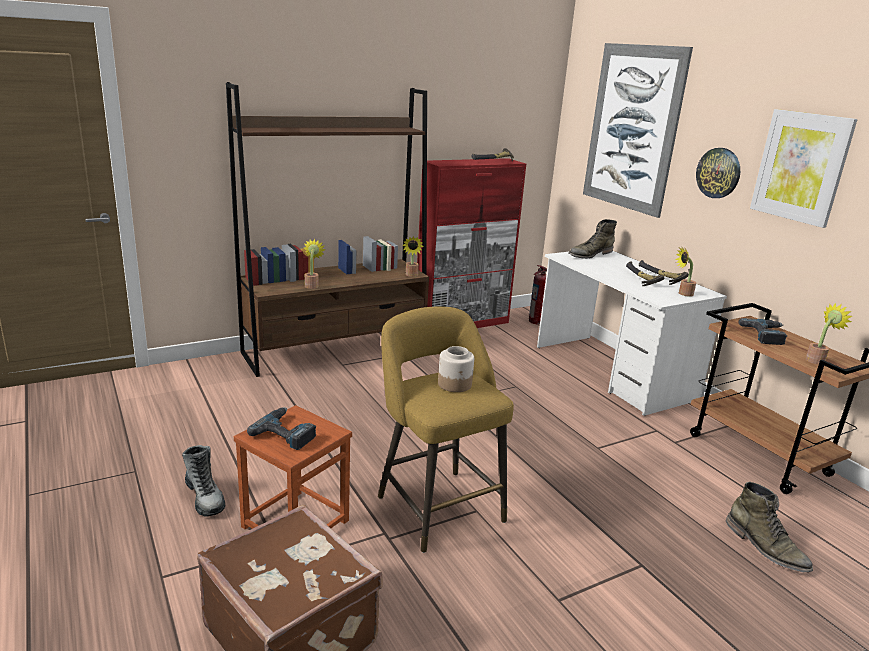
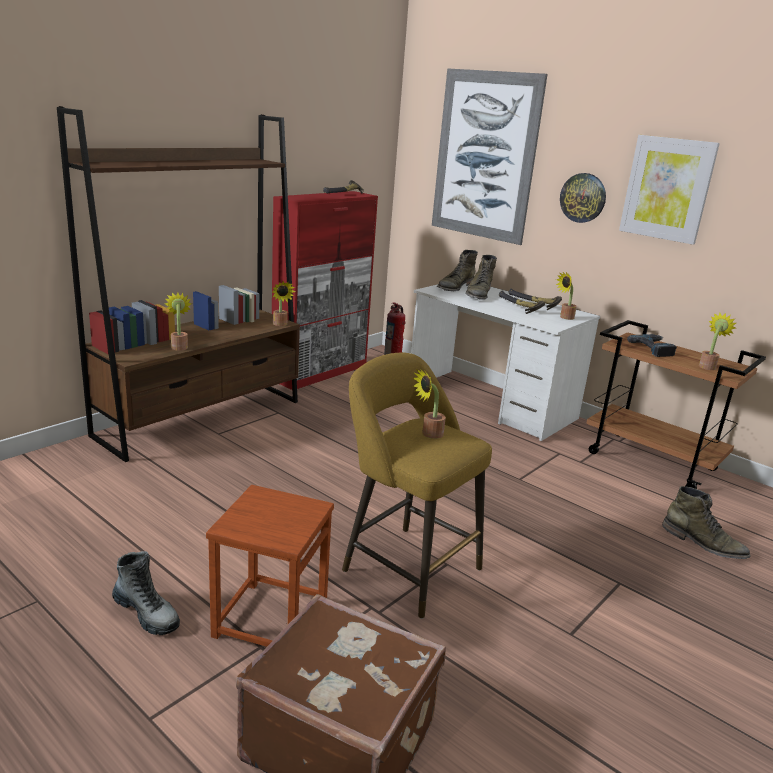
camera: 20 degrees left, 0 degrees up
(286, 433) = (264, 517): power drill -> none
(455, 384) = (428, 434): jar -> potted plant
(609, 263) = (478, 294): none -> green boot

